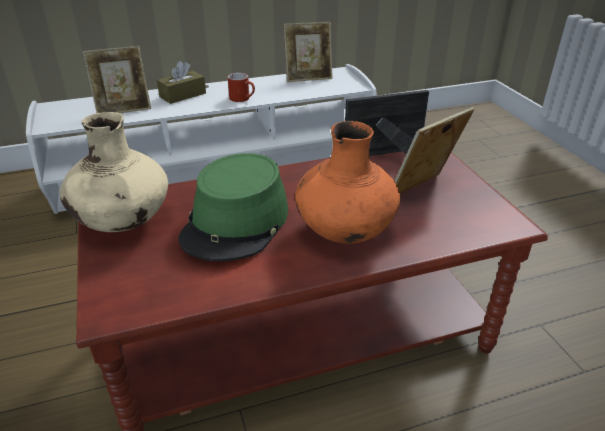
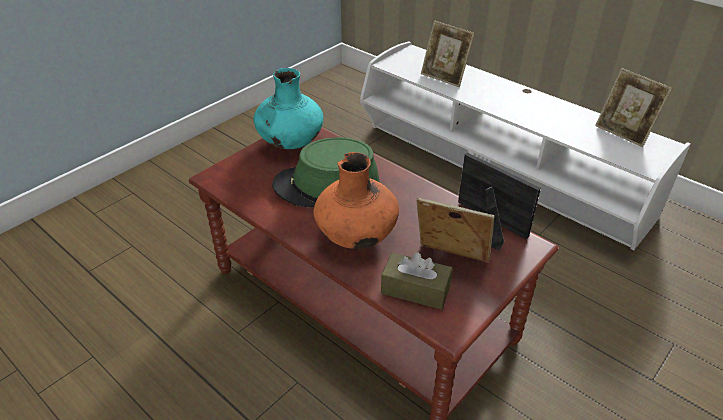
camera: 60 degrees right, 5 degrees up
(123, 223) = (290, 143): beige vase -> turquoise vase
(183, 95) = (498, 89): brown tissue box -> brown tissue box (415, 290)
(243, 98) = (531, 117): red mug -> none

